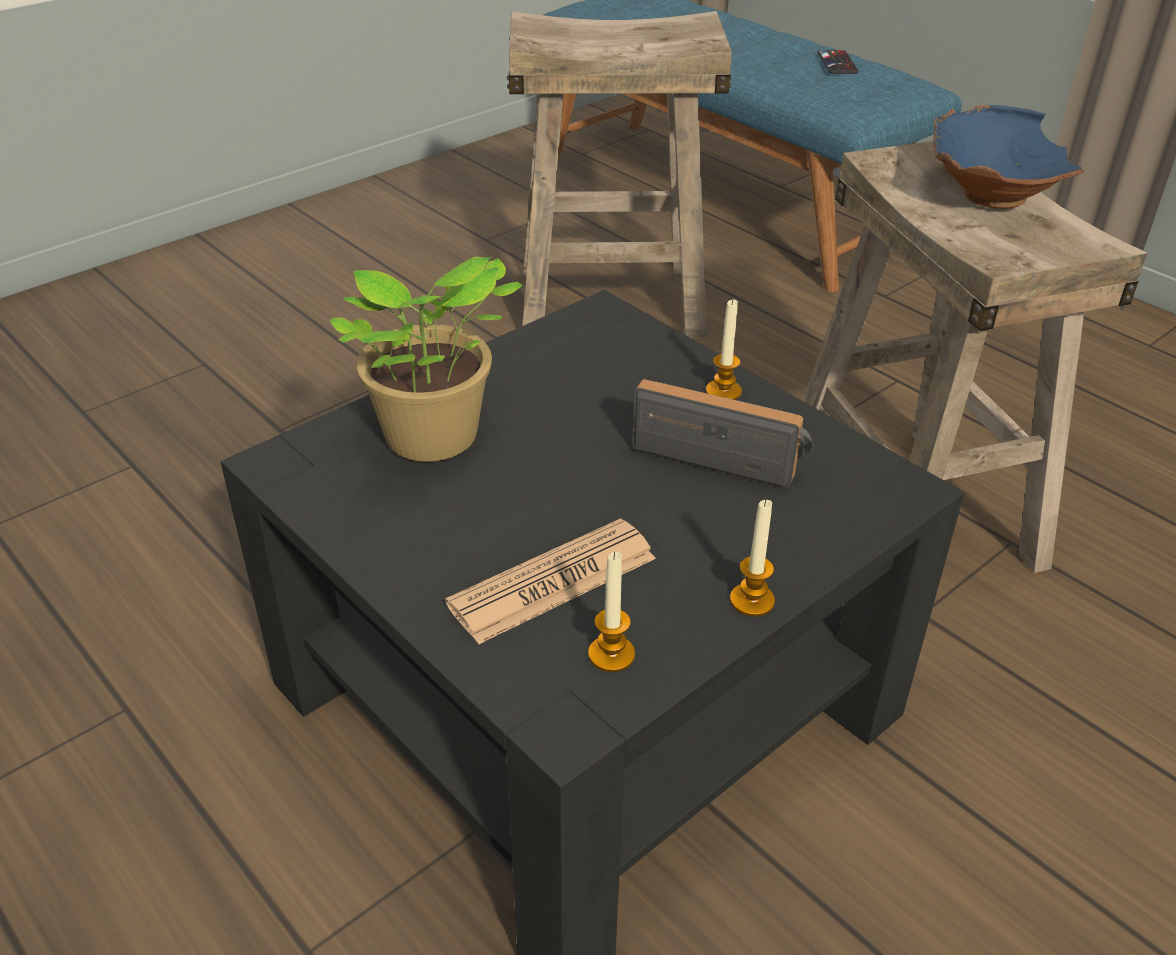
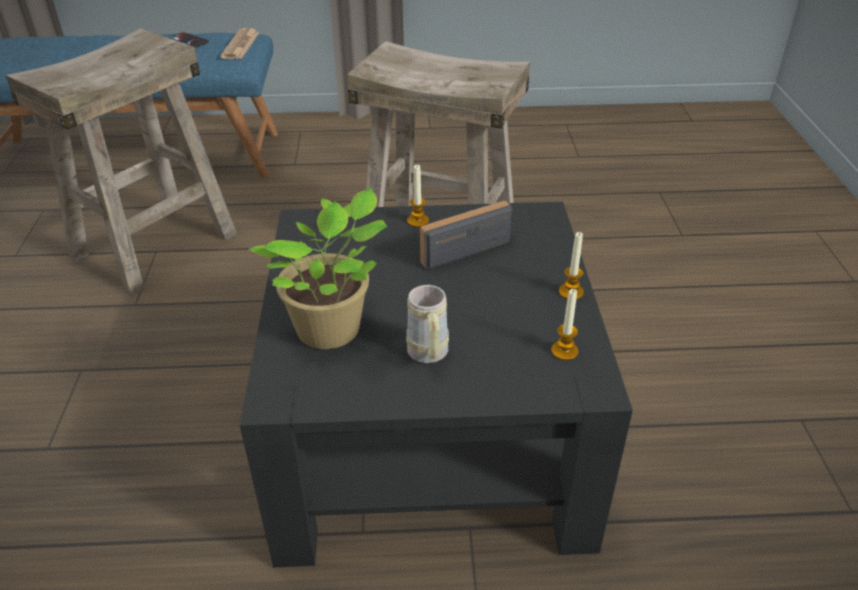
camera: 50 degrees left, 0 degrees up
(467, 536) = (428, 356): none -> beige mug
(553, 582) = (495, 344): newspaper -> newspaper (240, 45)
(987, 196) = (434, 66): blue bowl -> none

